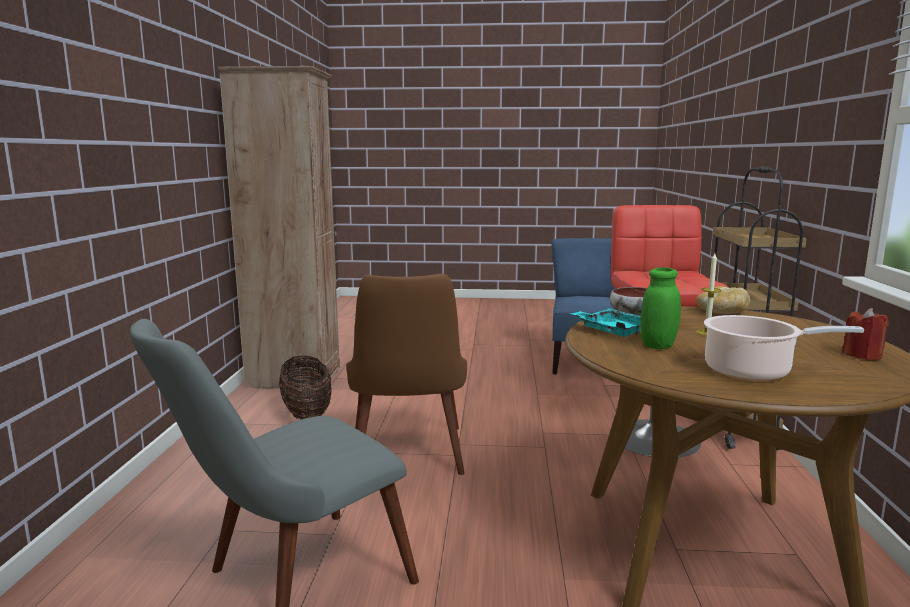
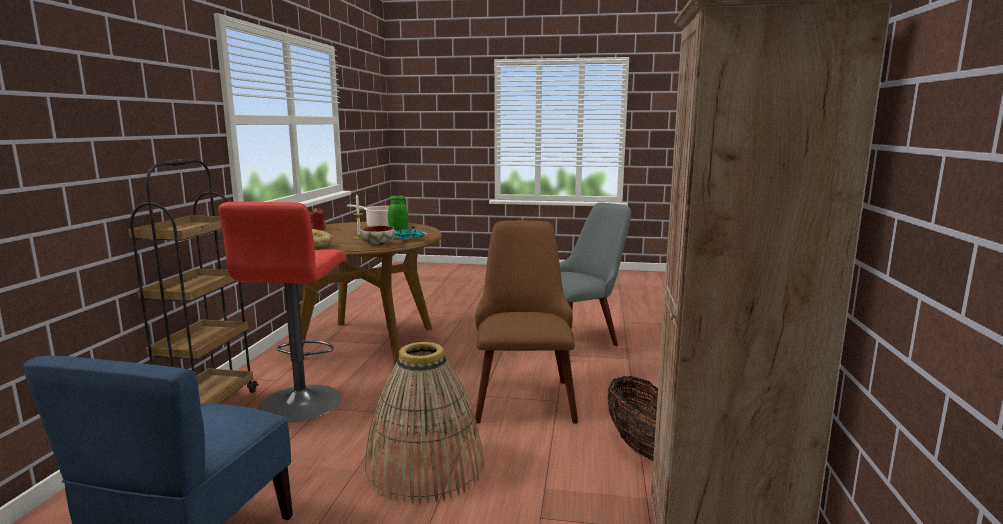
camera: 175 degrees left, 0 degrees up
(486, 397) = (425, 467): none -> basket

